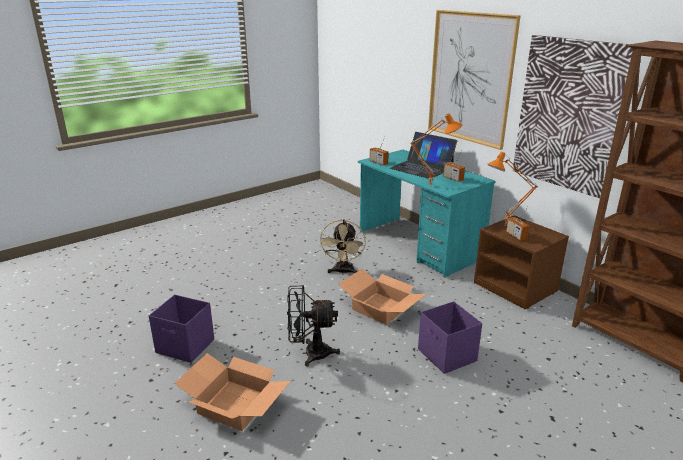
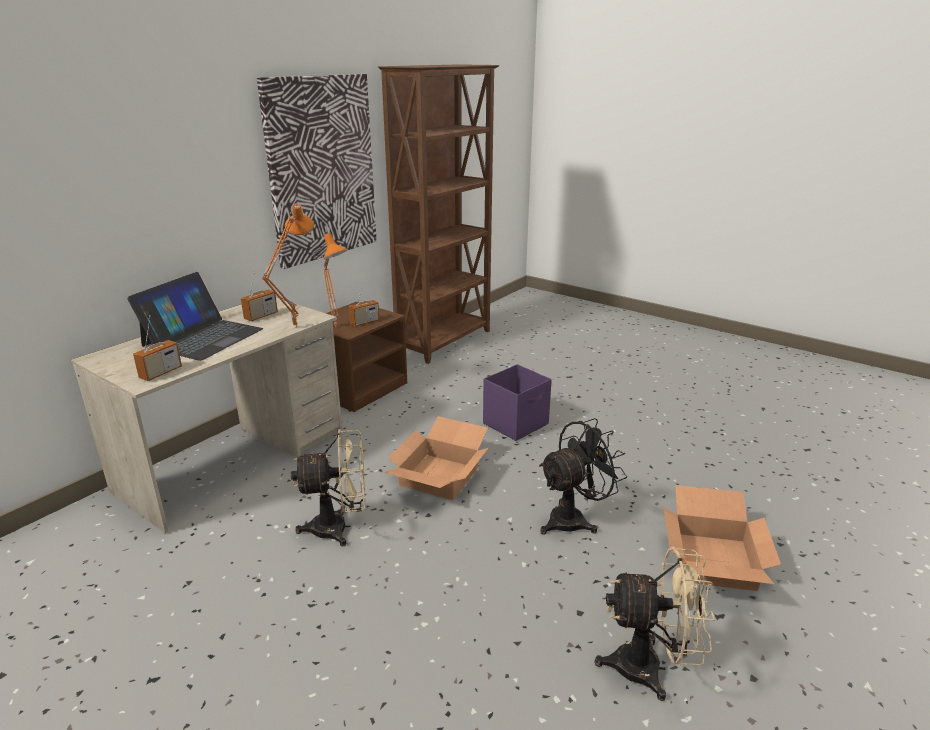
camera: 105 degrees left, 0 degrees up
(185, 346) = (650, 668): purple storage box -> beige fan
(310, 353) = (574, 519): black fan -> black fan turned 105 degrees counterclockwise
(418, 245) = (235, 461): turquoise desk -> beige desk
(470, 78) = (173, 166): picture -> none

